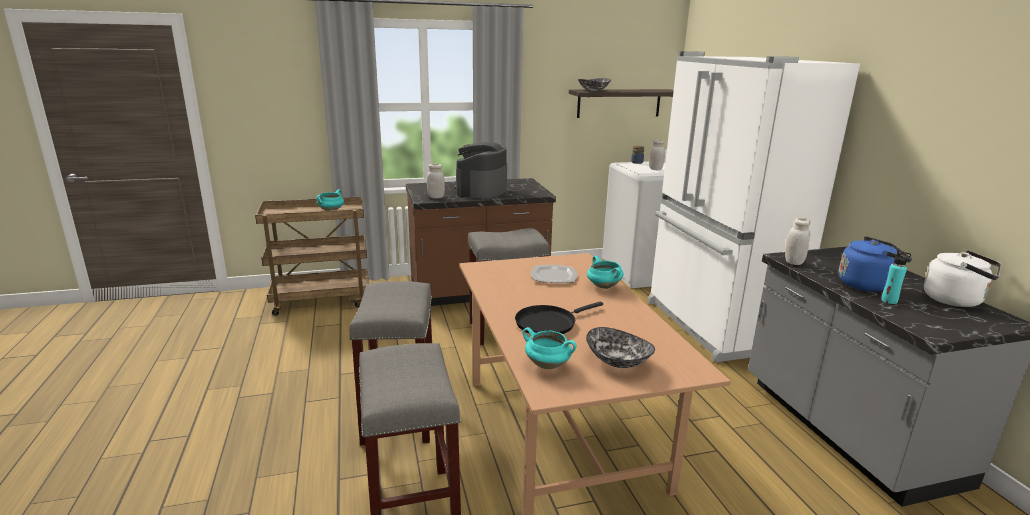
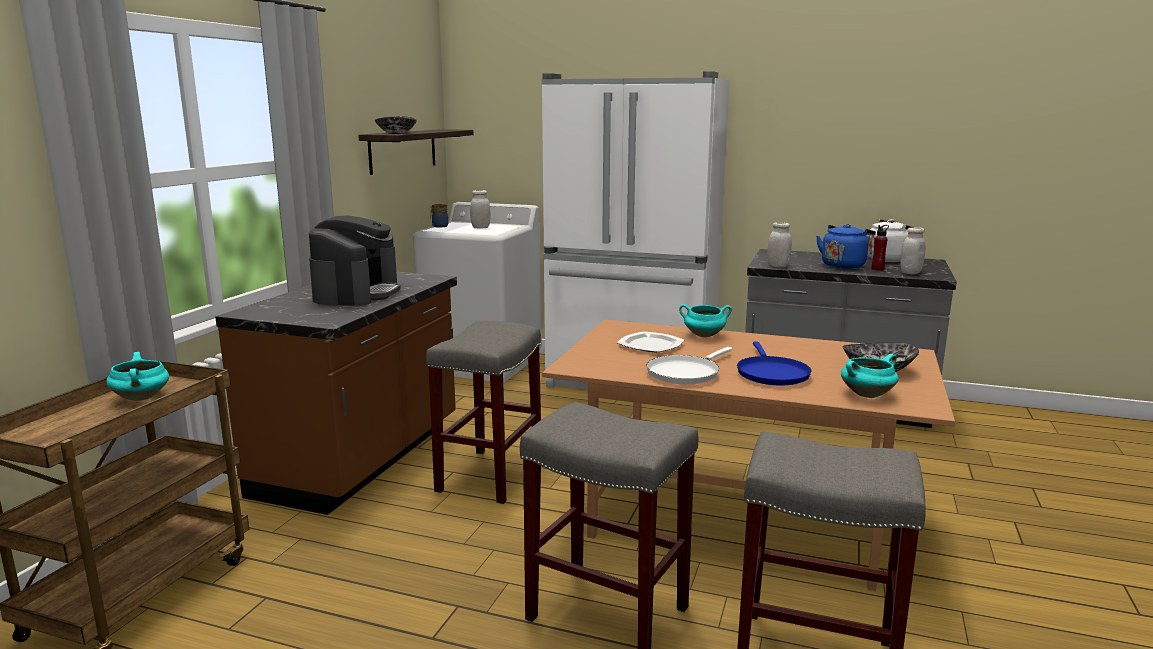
camera: 55 degrees left, 5 degrees down
(436, 197) = (333, 315): white jar -> white jar (910, 273)
(481, 190) = (357, 293): coffee machine -> coffee machine turned 135 degrees counterclockwise
(509, 297) = (685, 373): none -> white frying pan
(548, 323) = (771, 373): black frying pan -> blue frying pan
(889, 301) = (877, 269): turquoise bottle -> red bottle

